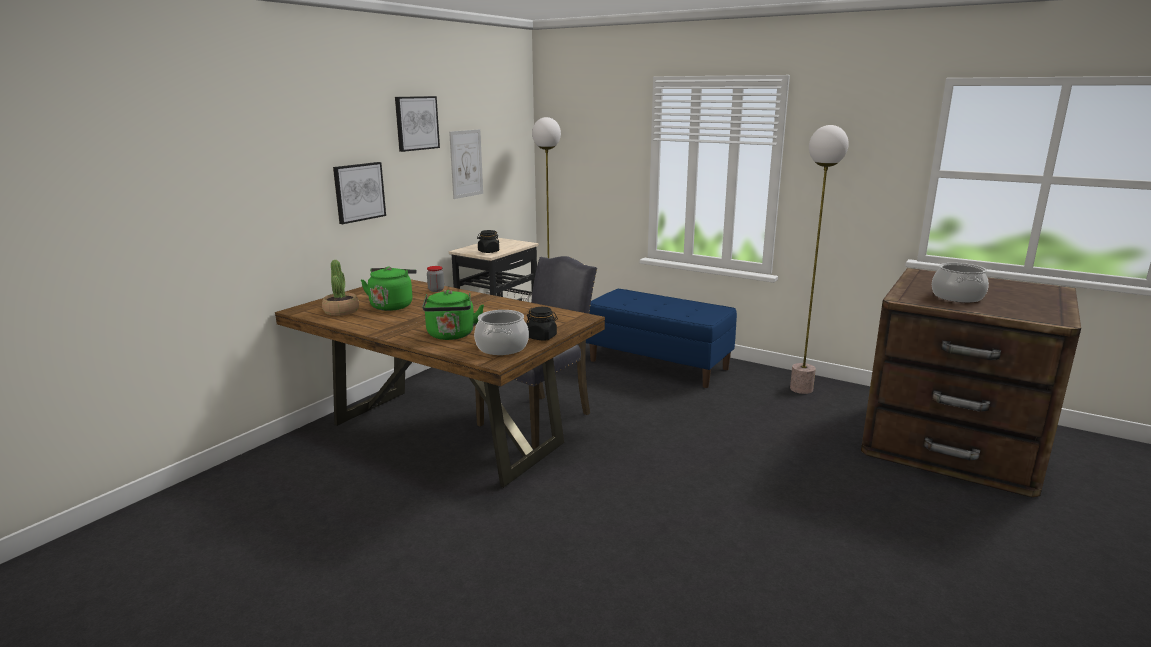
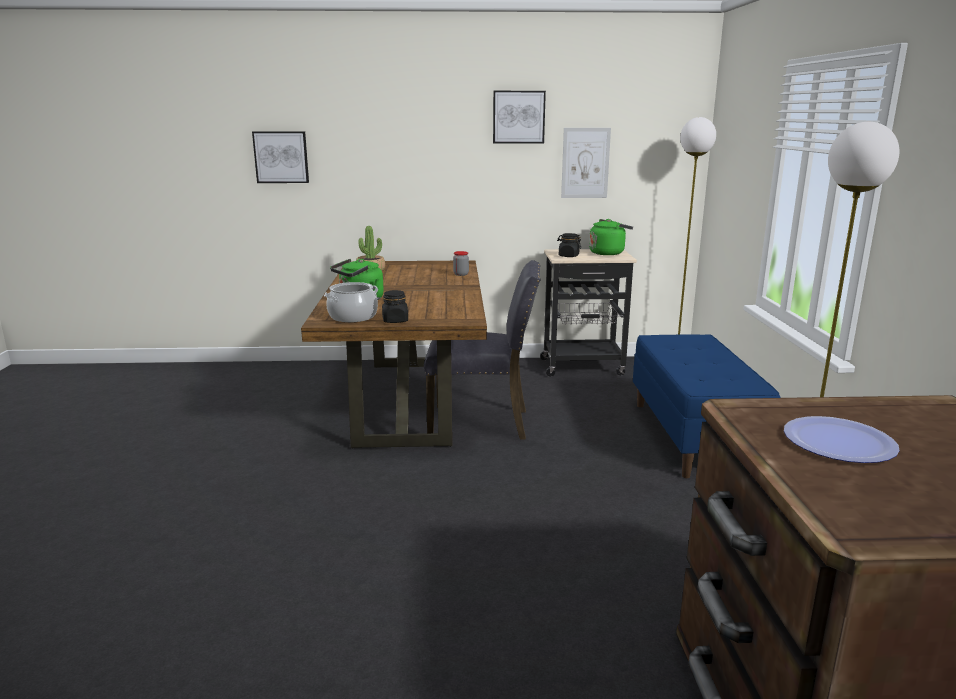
camera: 55 degrees right, 0 degrees up
(359, 192) = (440, 176): picture -> picture (281, 157)
(392, 305) = (403, 275): green kettle -> green kettle (608, 253)
(957, 297) = (839, 442): cooking pot -> plate

